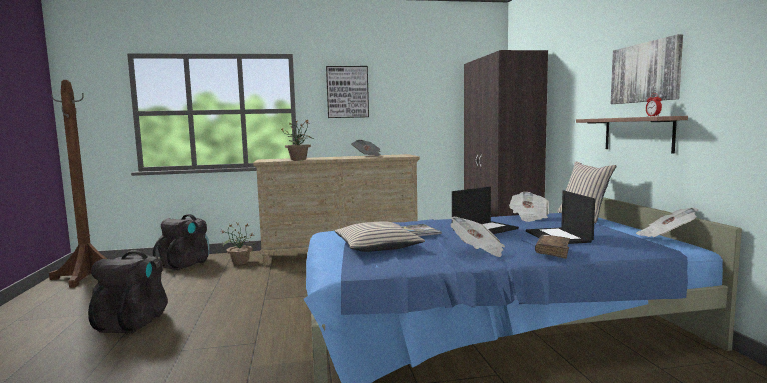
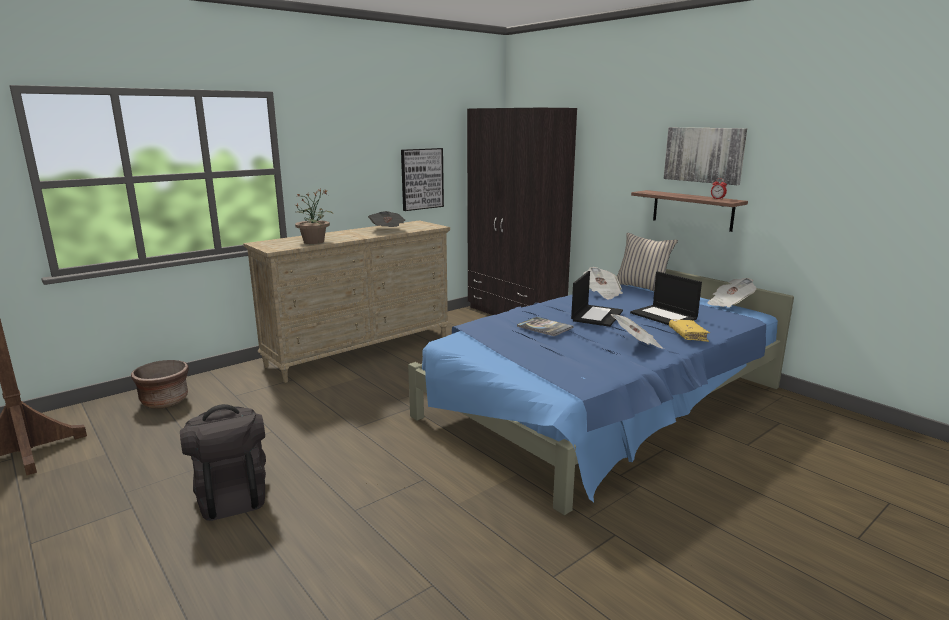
camera: 30 degrees left, 10 degrees up
(186, 264) = (165, 401): black backpack -> brown planter
(240, 262) = (244, 384): potted plant -> none
(347, 92) = (343, 144): picture -> picture (422, 179)
(377, 246) = (539, 353): beige pillow -> none
(552, 252) = (688, 335): brown book -> yellow book

